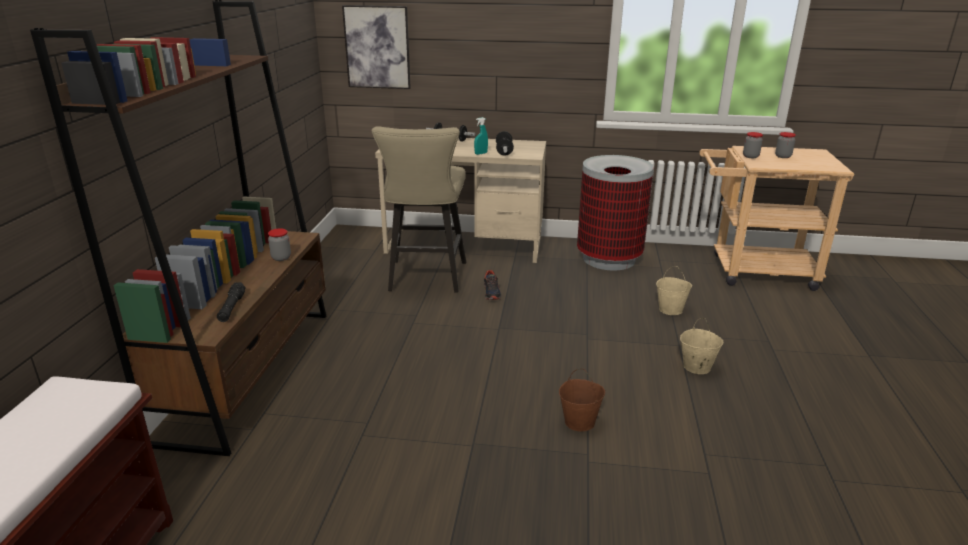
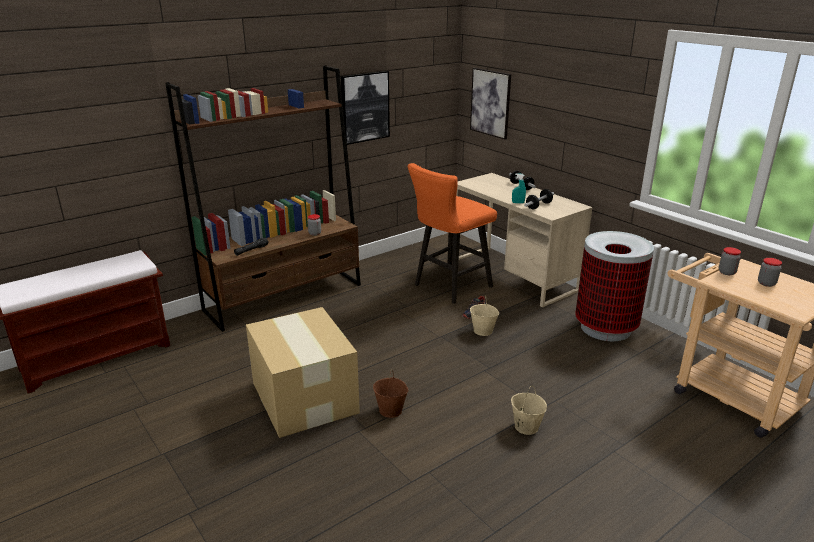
camera: 45 degrees right, 0 degrees up
(254, 66) = (364, 107): none -> picture
(426, 279) = (448, 287): beige stool -> orange stool
(474, 464) = (304, 396): none -> cardboard box
(670, 309) = (584, 384): beige bucket -> beige bucket (483, 331)

